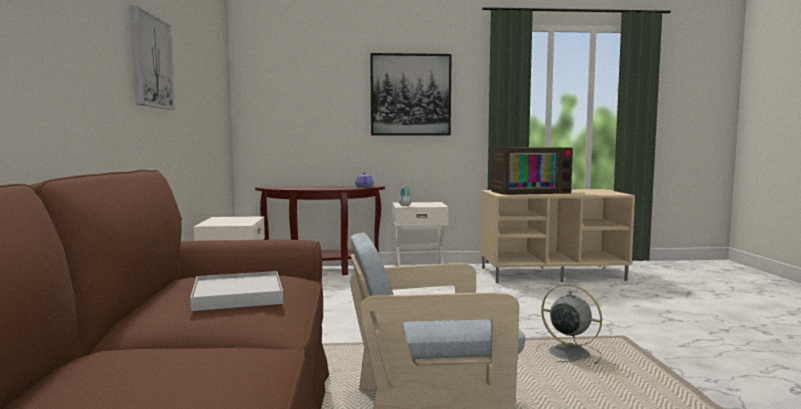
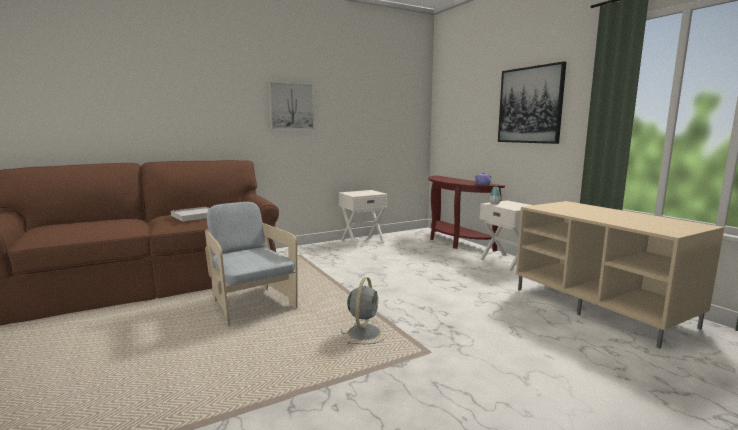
camera: 65 degrees right, 5 degrees up
(530, 192) = (586, 210): television -> none

